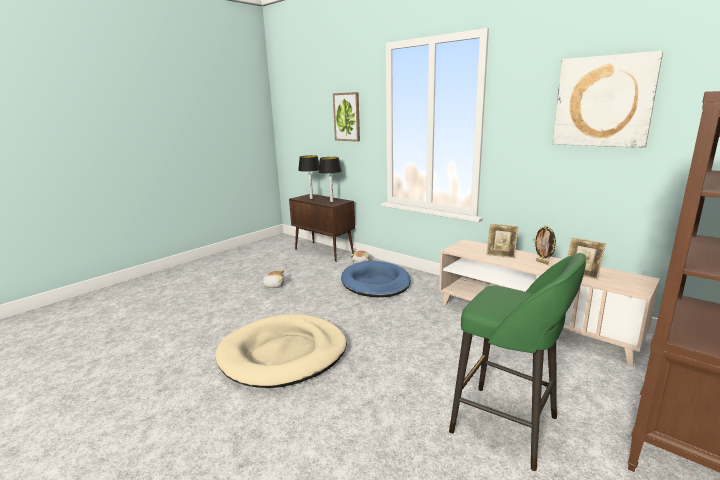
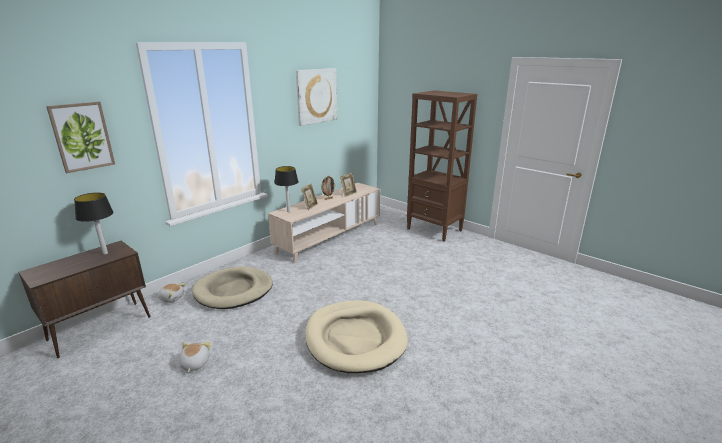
camera: 90 degrees left, 5 degrees up
(311, 198) = (61, 268): table lamp -> table lamp (288, 211)
(375, 283) = (234, 291): blue dog bed -> beige dog bed
(507, 426) = (425, 260): green stool -> none

